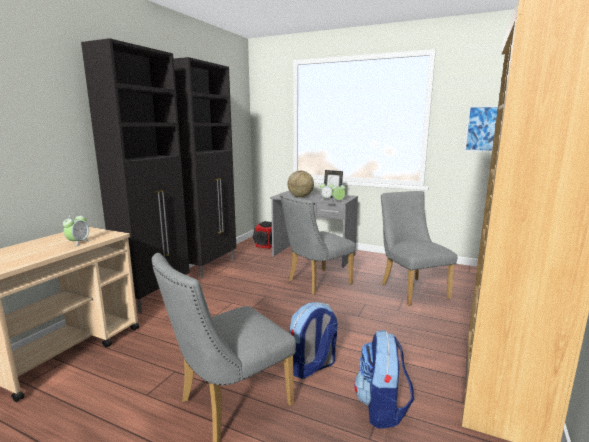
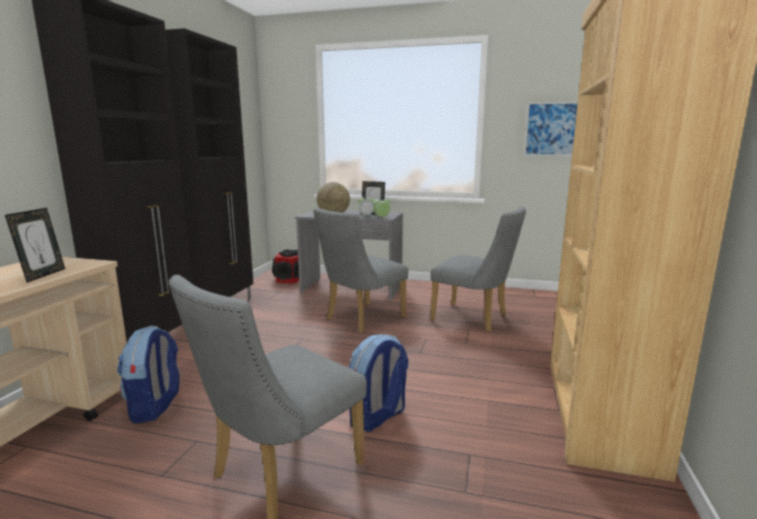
camera: 10 degrees left, 0 degrees up
(78, 243) = (43, 275): alarm clock -> picture frame
(382, 408) = (472, 455): backpack -> backpack (155, 407)
(411, 289) = (475, 319): grey chair -> grey chair turned 150 degrees clockwise

